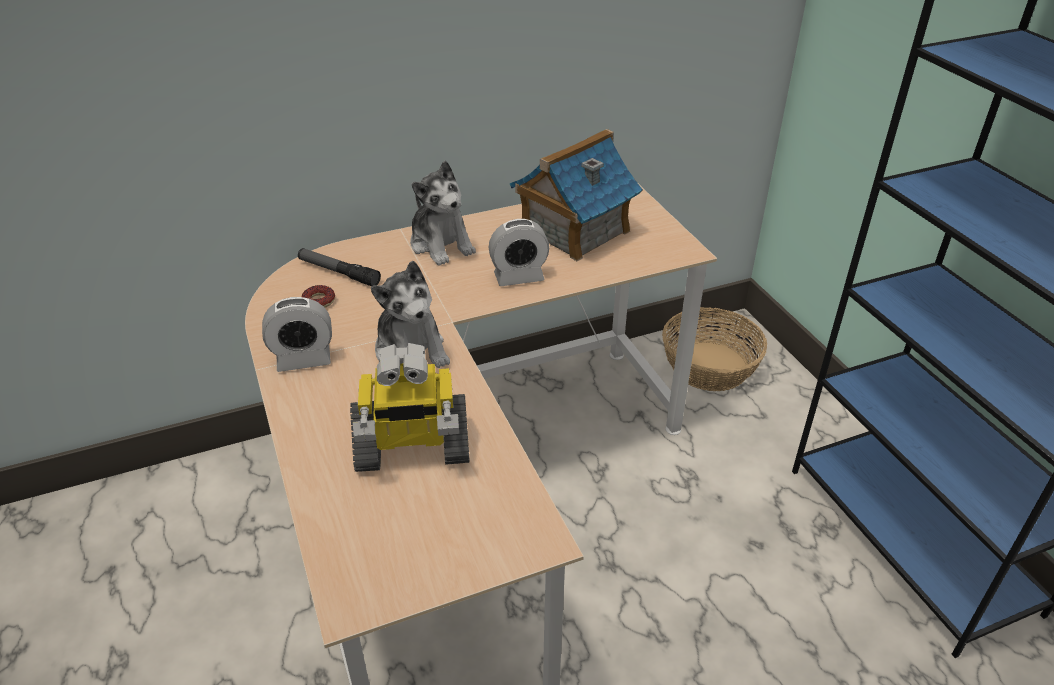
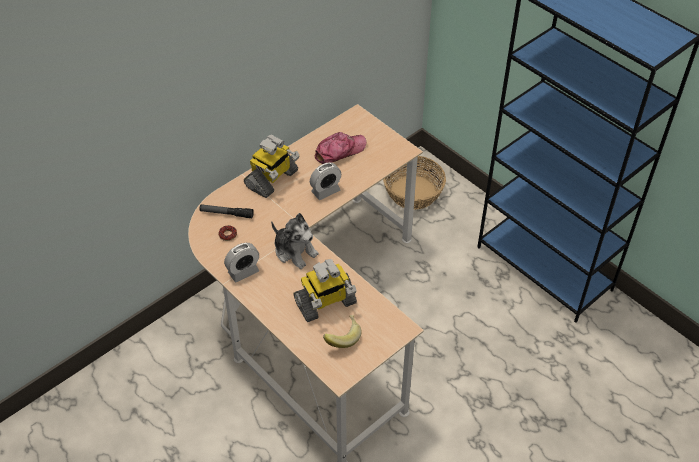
camera: 20 degrees left, 10 degrees up
(406, 520) = (342, 337): none -> banana
(441, 244) = (272, 179): plush toy -> toy robot
(573, 230) = (339, 151): toy house -> cap

